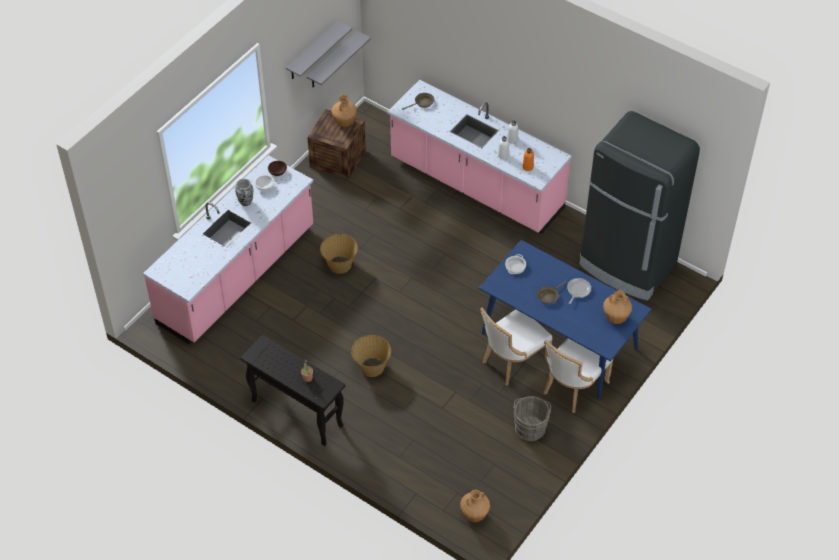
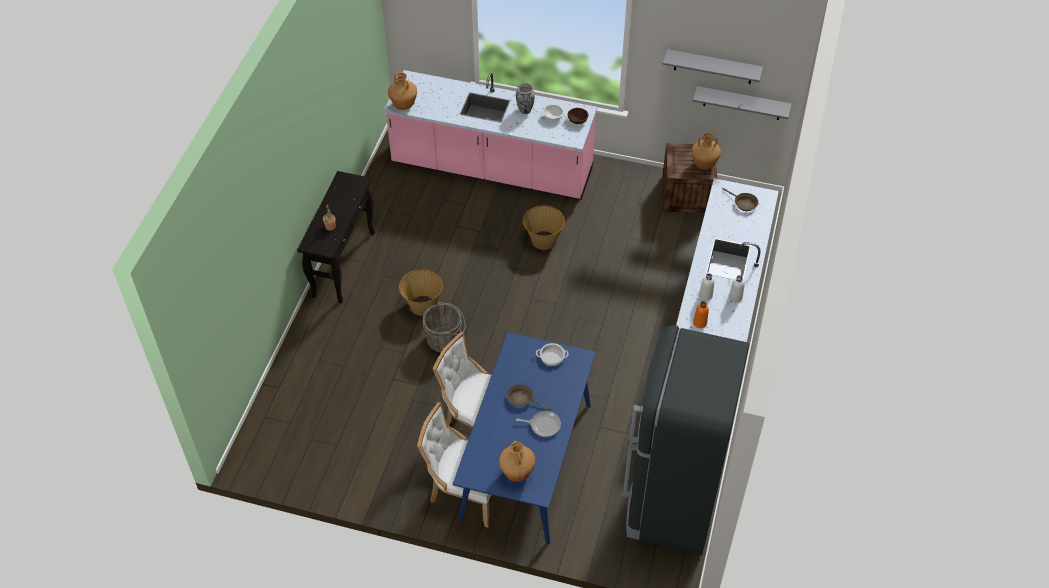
camera: 70 degrees right, 0 degrees up
(474, 515) = (266, 445): brown vase -> brown vase (403, 105)
(530, 427) = (396, 465): grey bucket -> grey bucket (446, 339)

